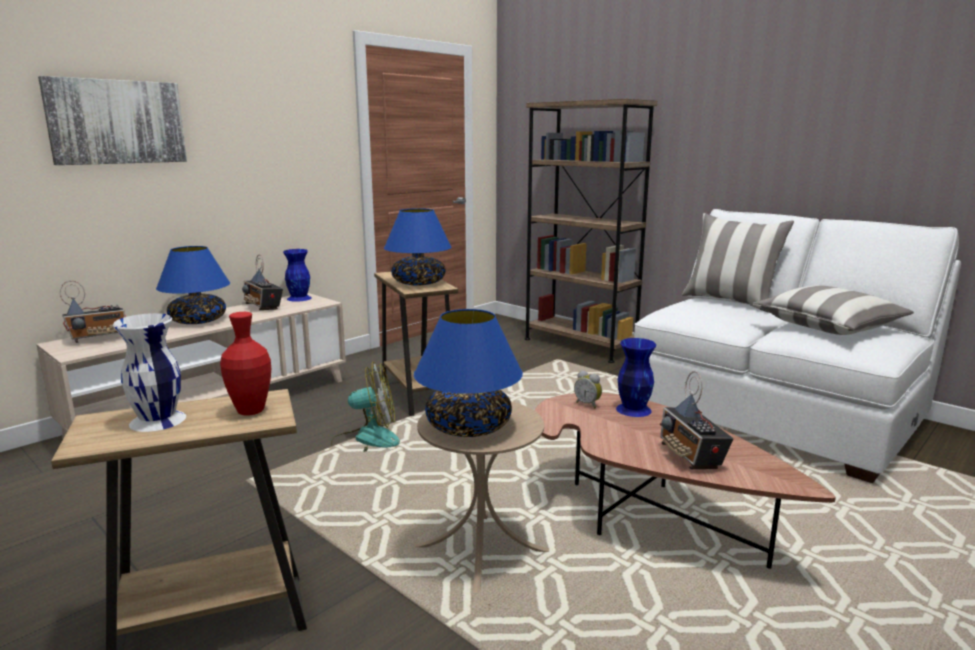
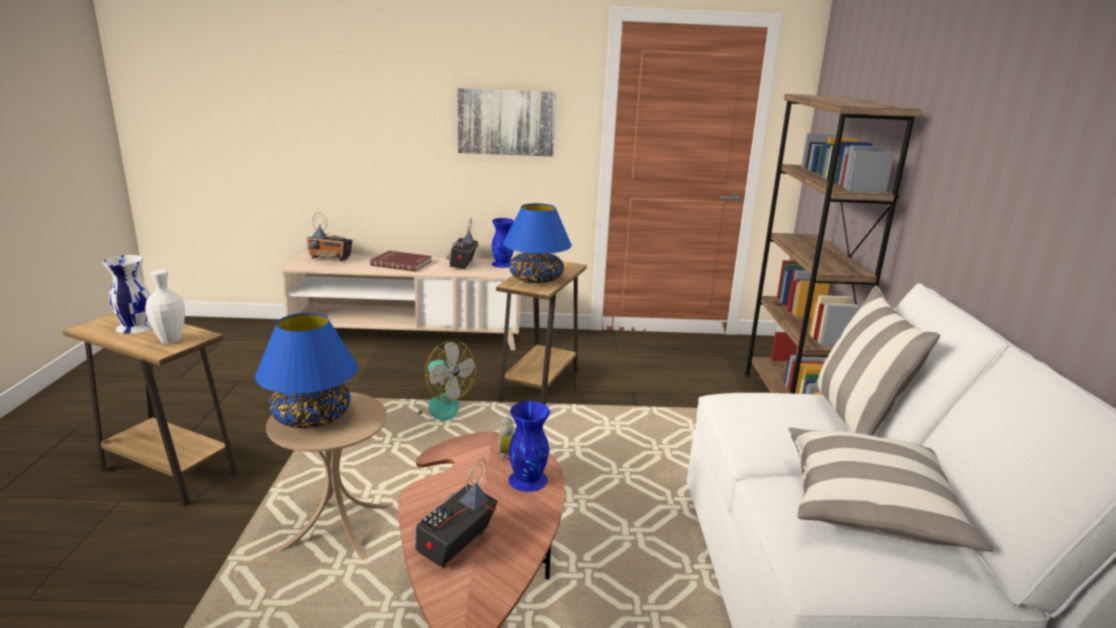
camera: 45 degrees right, 5 degrees up
(117, 122) = (371, 95): picture -> picture (506, 122)
(198, 321) = (402, 263): blue table lamp -> red book
(251, 411) = (171, 340): red vase -> white vase

